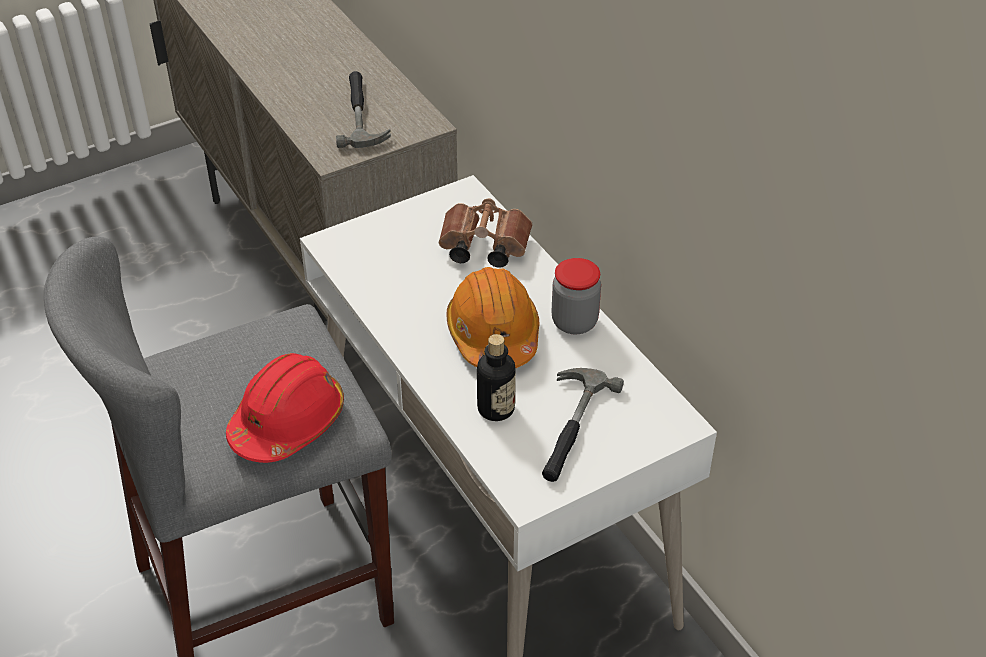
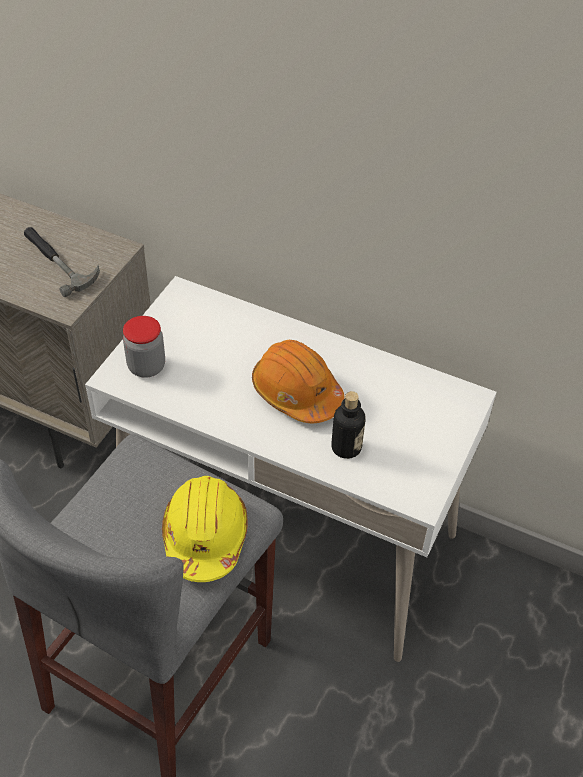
camera: 35 degrees left, 5 degrees up
(288, 422) = (205, 536): red hard hat -> yellow hard hat
(481, 248) = (231, 330): brown binoculars -> none
(570, 427) = (406, 436): hammer -> none
(574, 322) = (343, 357): jar -> jar (146, 366)

